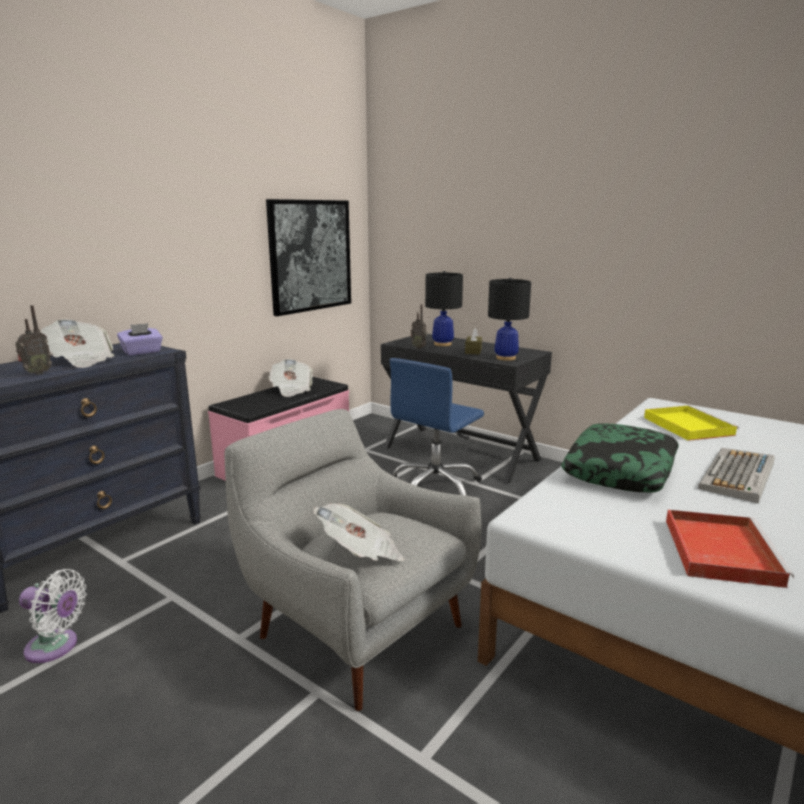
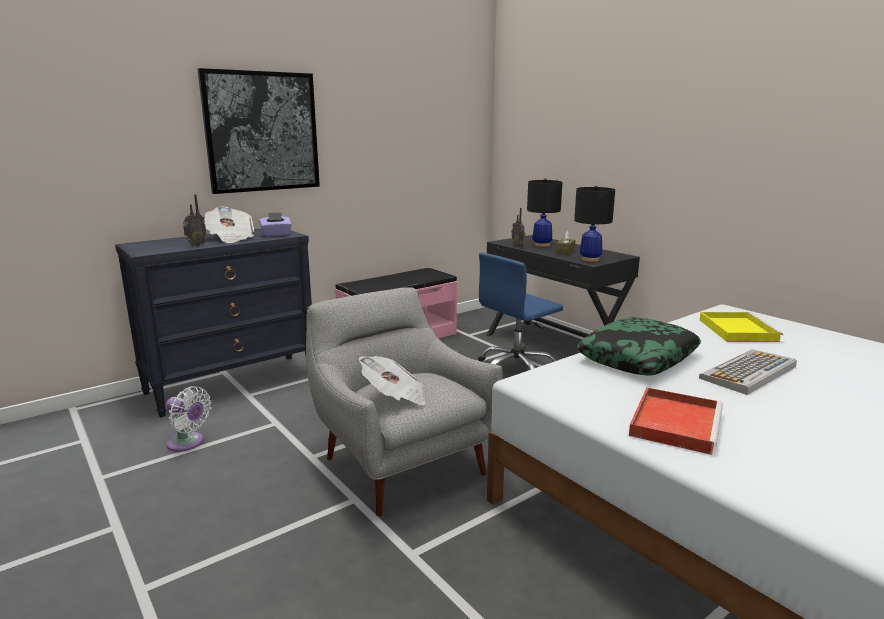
camera: 15 degrees right, 0 degrees up
(291, 390) = (406, 277): newspaper -> none
(310, 256) = (434, 162): picture -> picture (262, 132)

